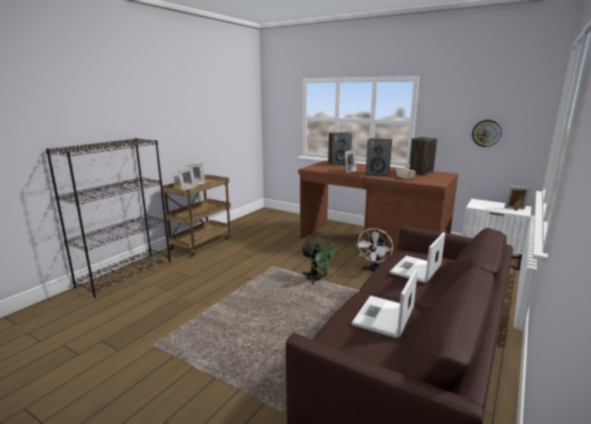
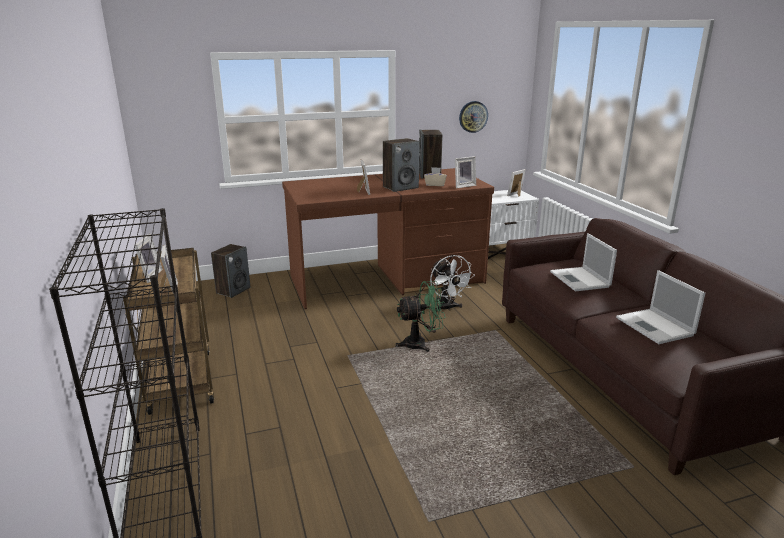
camera: 50 degrees left, 5 degrees up
(339, 163) = (316, 183): speaker -> speaker (233, 290)
(422, 182) = (463, 186): none -> picture frame

